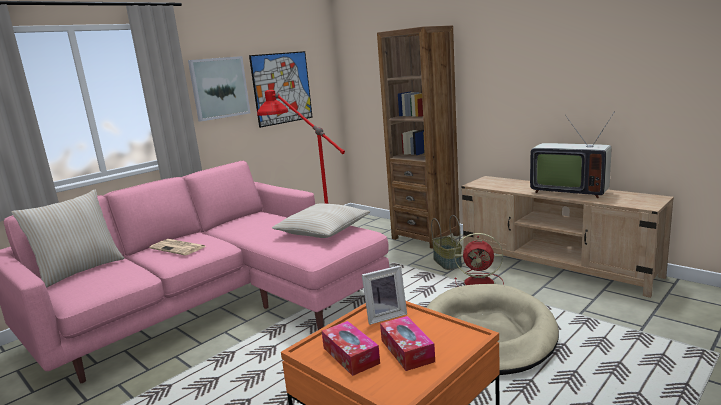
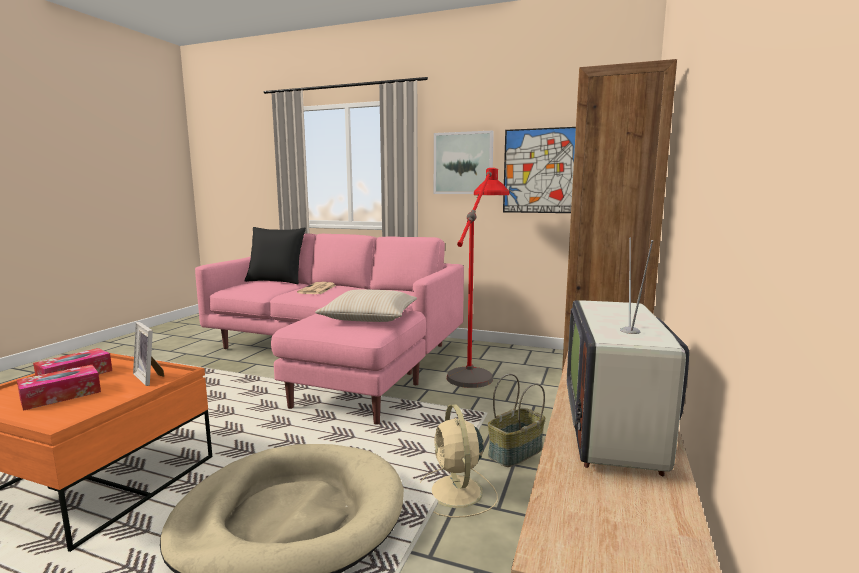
camera: 65 degrees right, 5 degrees down
(80, 270) = (276, 281): beige pillow -> black pillow
(480, 283) = (456, 493): red fan -> beige fan

